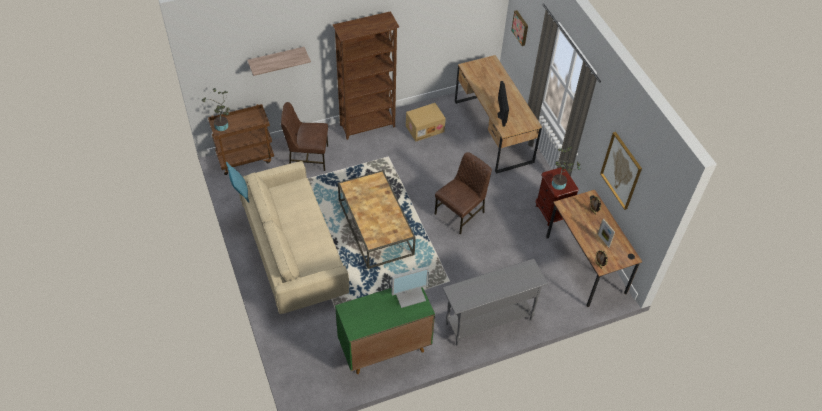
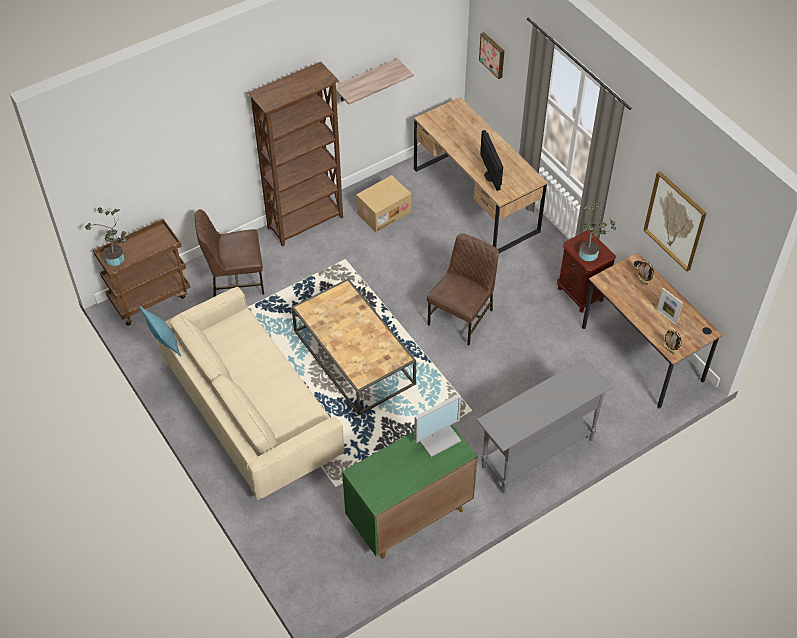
camera: 10 degrees left, 0 degrees up
(276, 59) = (177, 153): shelf -> shelf (365, 81)

